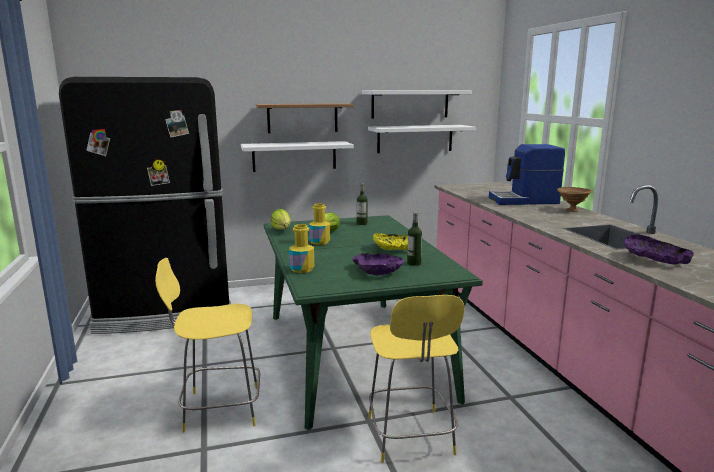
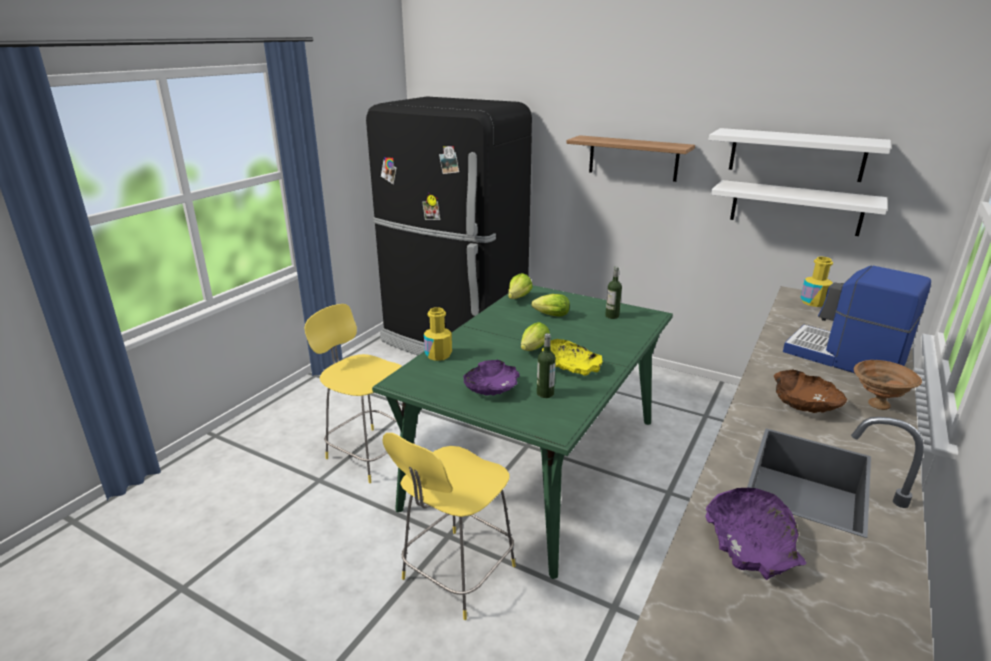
camera: 45 degrees right, 10 degrees up
(294, 156) = (617, 205): white shelf -> none
(319, 242) = (519, 327): yellow bottle -> yellow bottle (813, 302)
(357, 249) = (533, 350): none -> lettuce
(551, 217) = (804, 402): none -> brown bowl

